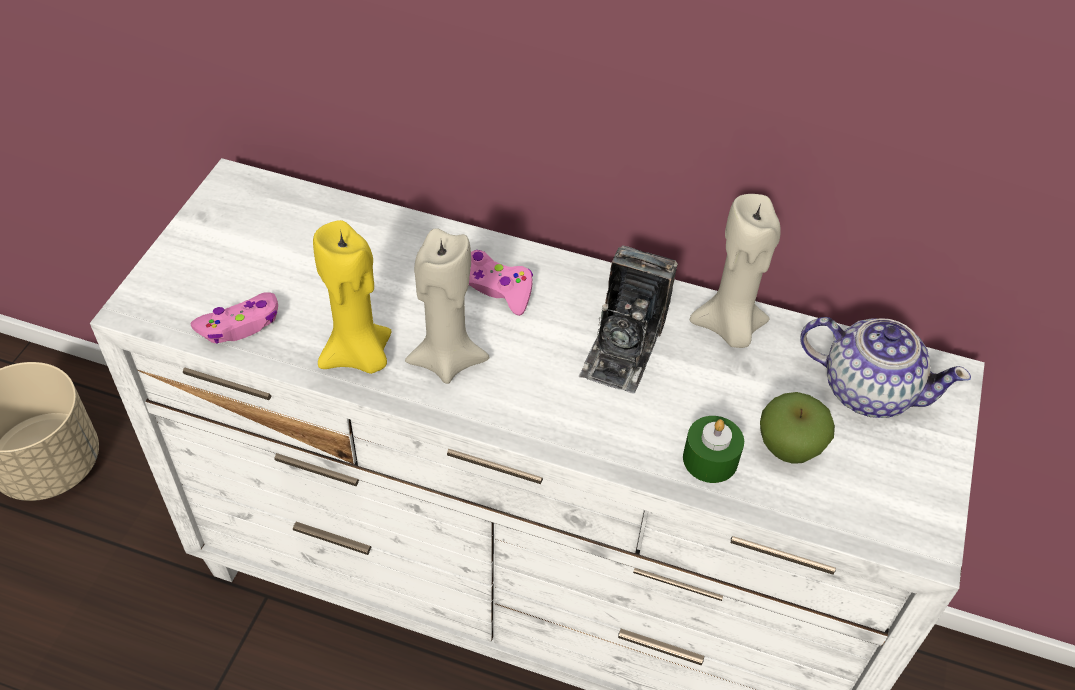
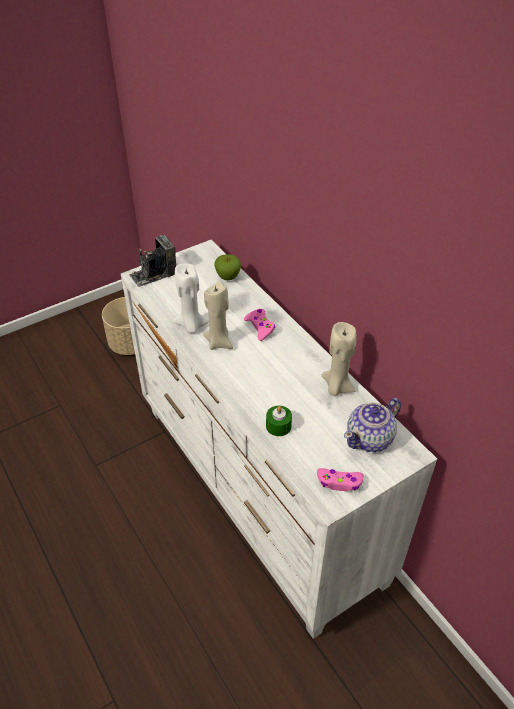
camera: 40 degrees right, 5 degrees down
(240, 325) = (163, 296): pink game controller -> pink game controller (339, 482)
(359, 356) = (191, 326): yellow candle -> white candle
(623, 347) = (287, 371): camera -> camera (153, 274)
(788, 448) = (313, 440): apple -> apple (228, 277)
(867, 389) = (370, 438): teapot -> teapot turned 75 degrees clockwise

